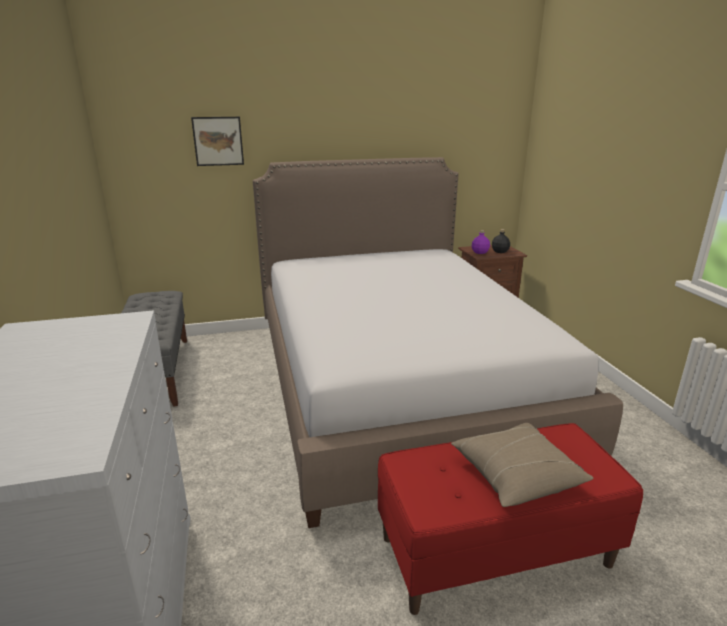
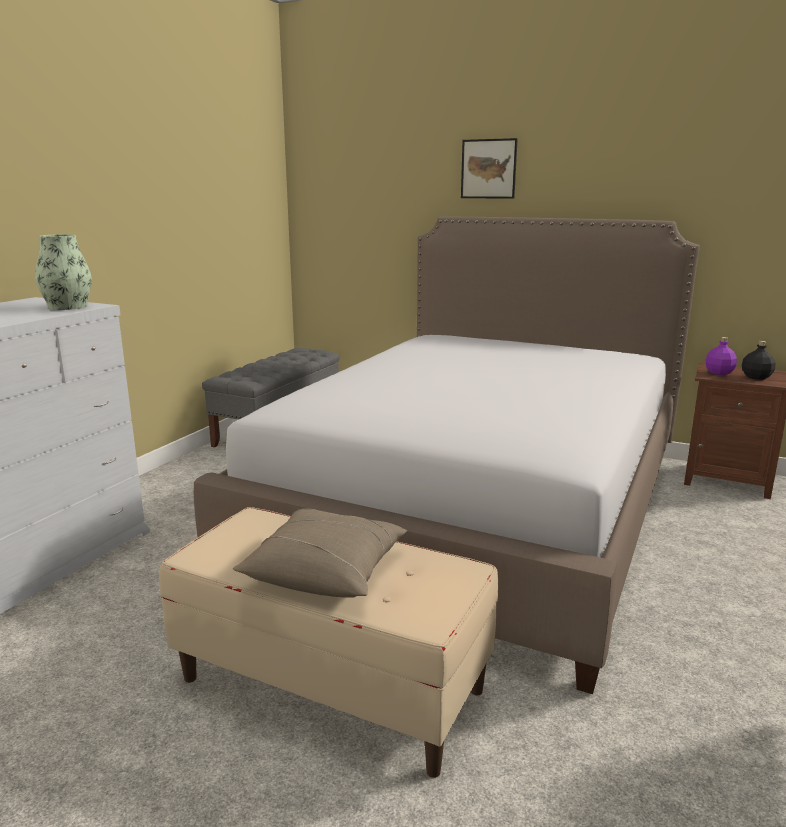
camera: 40 degrees right, 5 degrees down
(107, 328) = (68, 307): none -> vase
(218, 141) = (393, 191): picture -> picture (488, 169)
(494, 550) = (332, 684): red bench -> beige bench

